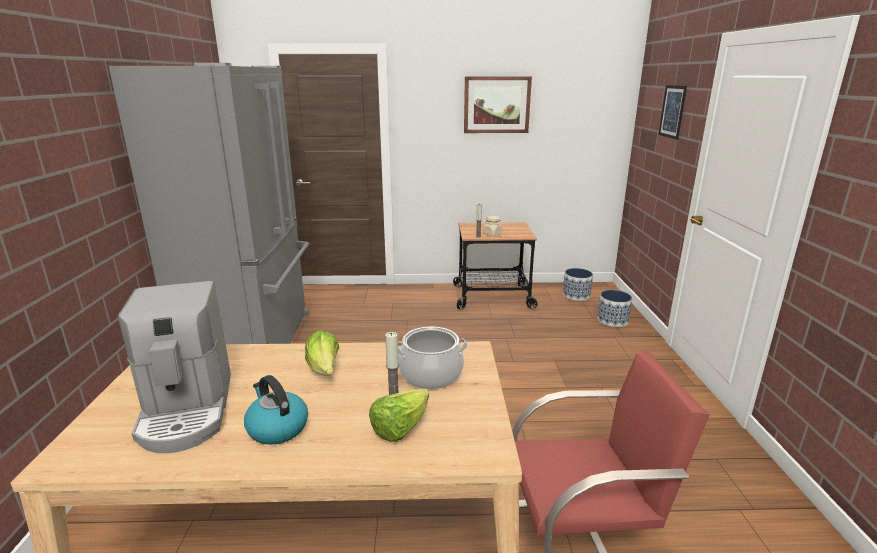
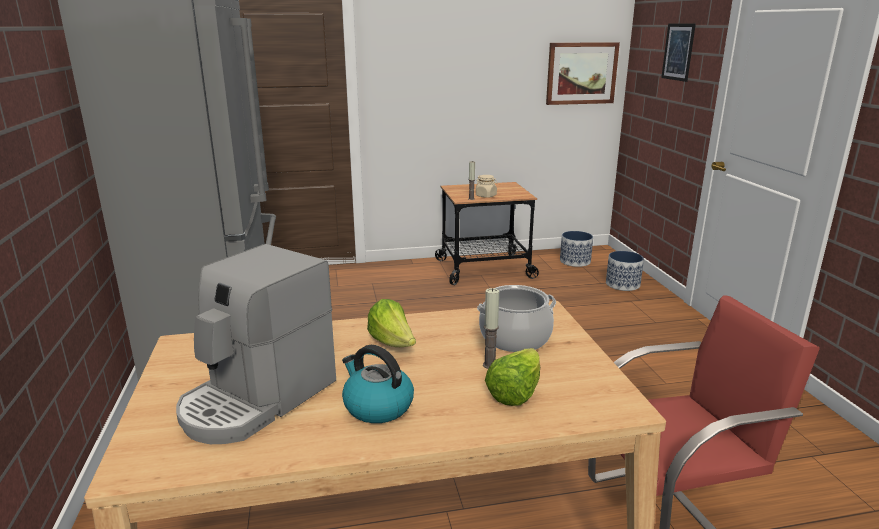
camera: 10 degrees left, 0 degrees up
(187, 410) = (257, 399): coffee machine -> coffee machine turned 60 degrees clockwise
(496, 105) = (480, 47): picture -> picture (581, 73)

